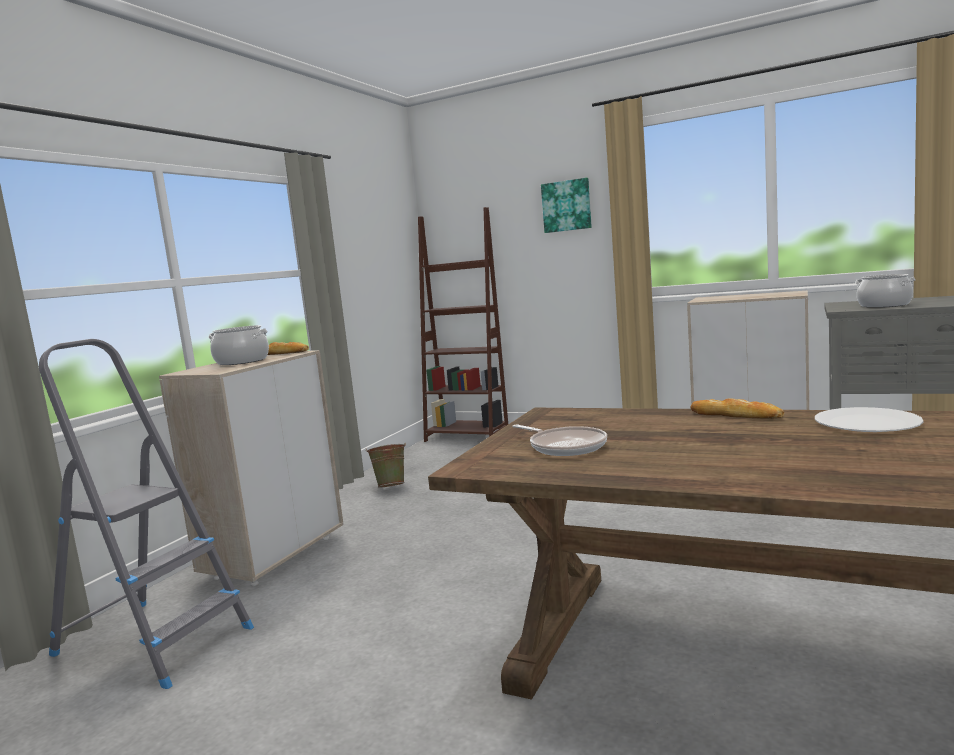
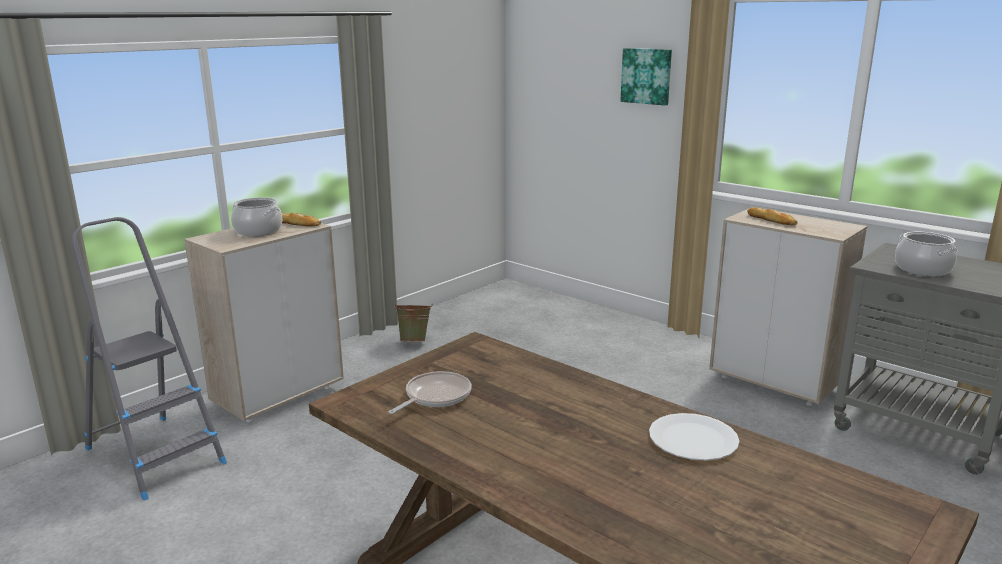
camera: 15 degrees right, 10 degrees up
(467, 436) = (521, 294): brown bookcase -> none
(565, 446) = (435, 396): frying pan -> frying pan turned 120 degrees counterclockwise
(735, 415) = (609, 394): bread -> bread (771, 220)

